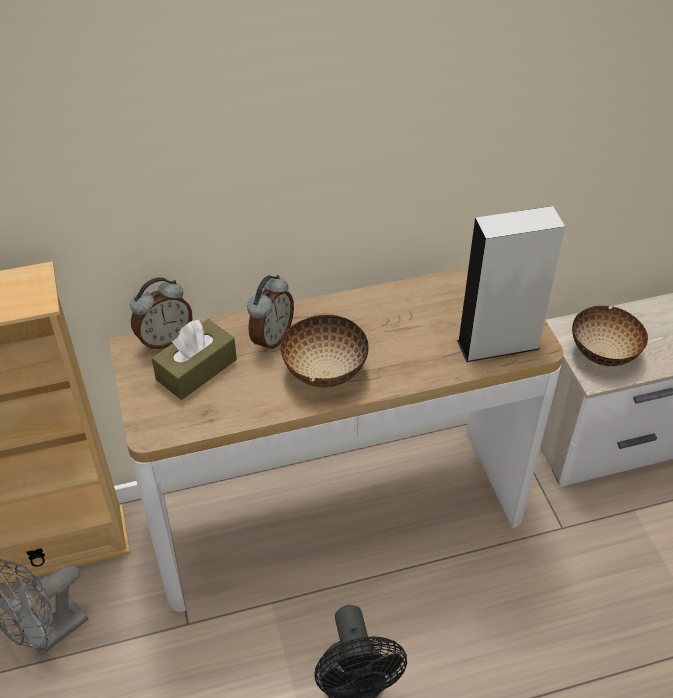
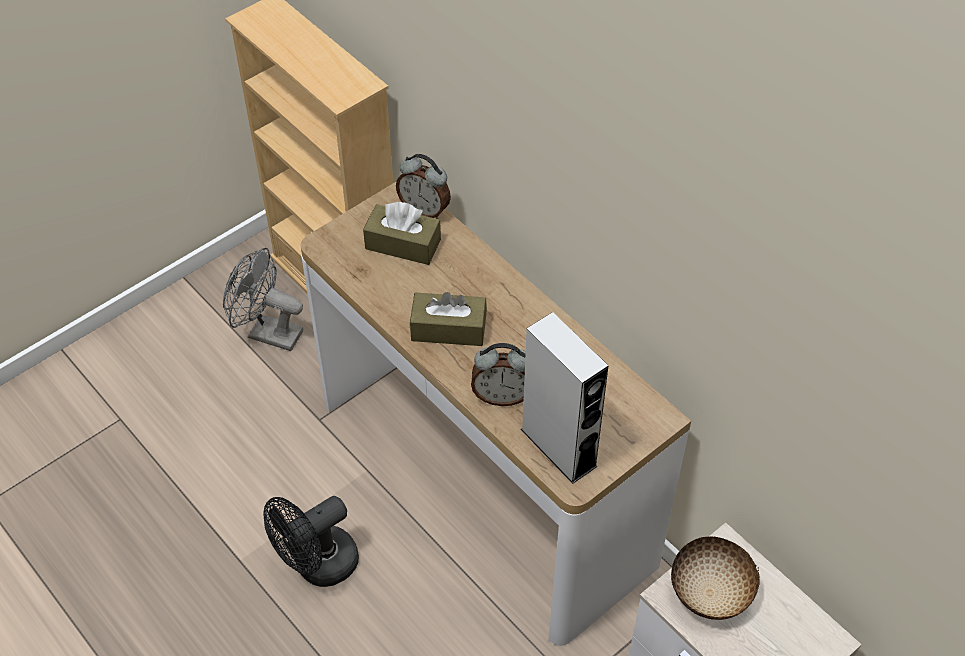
camera: 65 degrees right, 5 degrees up
(271, 338) = (467, 277): alarm clock -> alarm clock (502, 396)
(324, 371) = (448, 329): bowl -> brown tissue box

